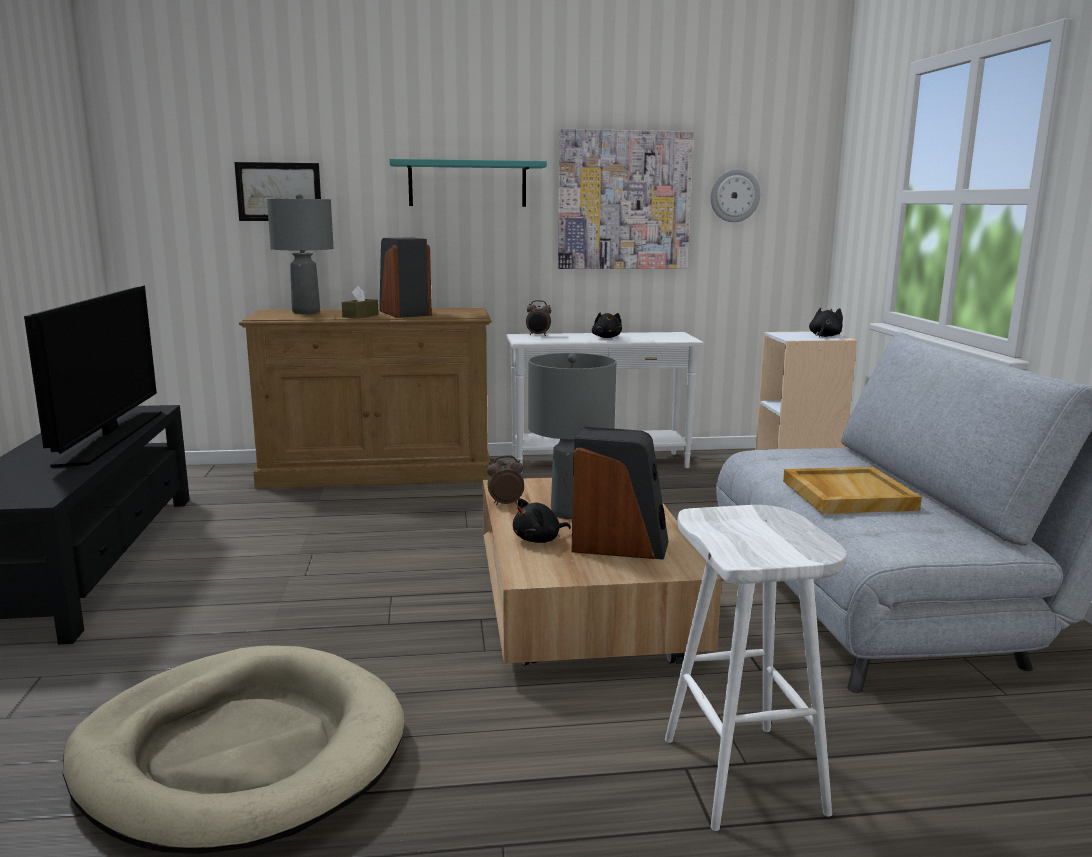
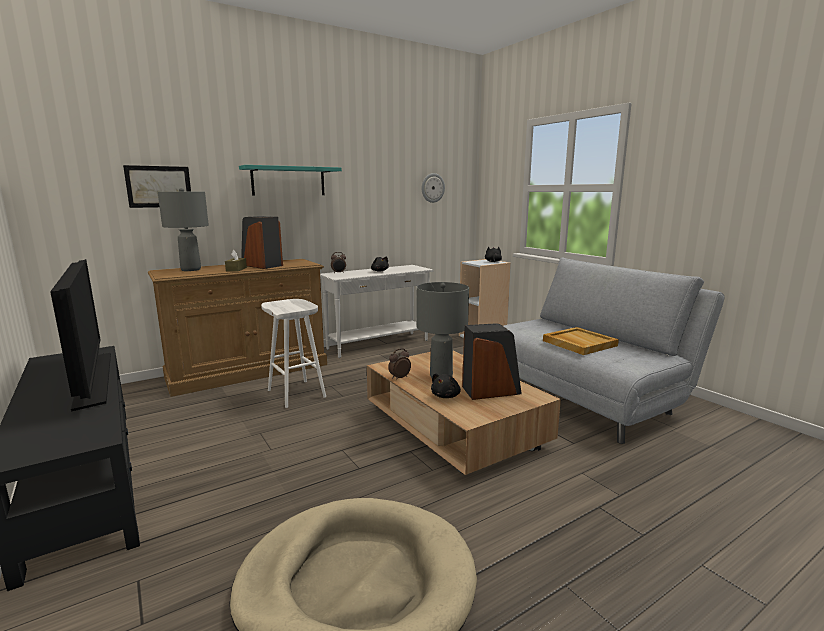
camera: 25 degrees left, 0 degrees up
(624, 200) = (378, 191): picture -> none
(745, 776) = (627, 502): white stool -> white stool (297, 393)

